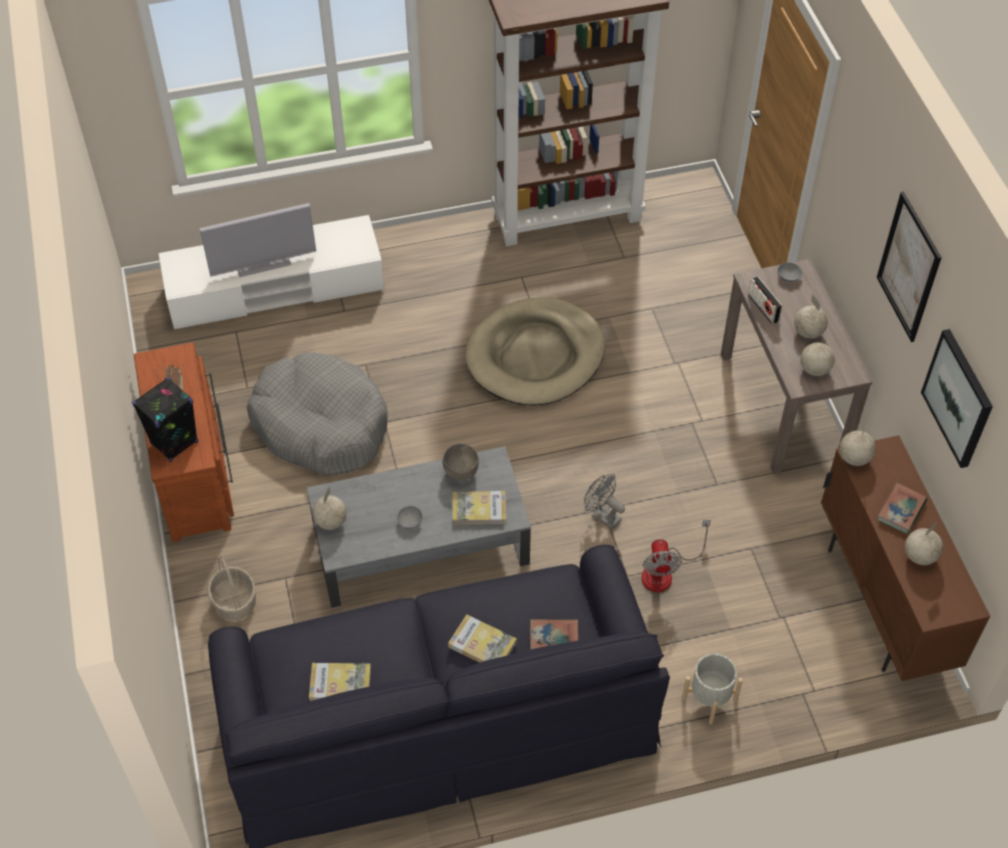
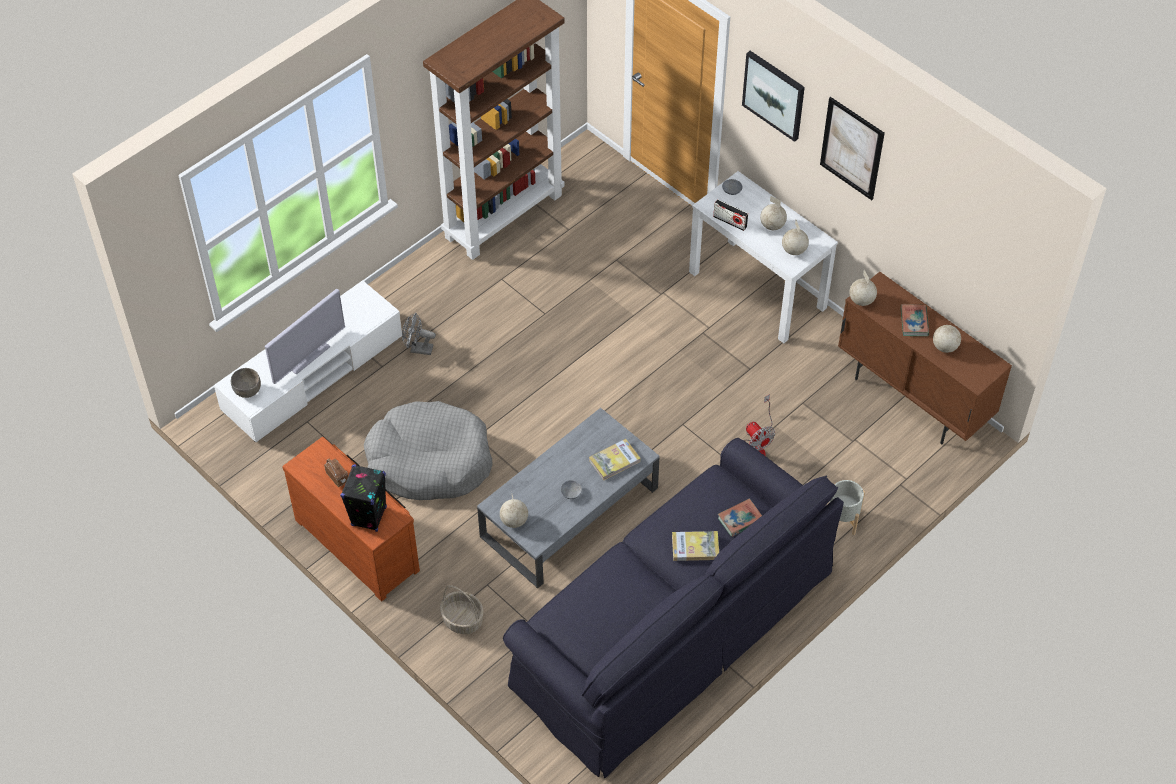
camera: 30 degrees left, 0 degrees up
(340, 684) = (618, 622): book -> none
(461, 472) = (582, 441): grey bowl -> grey bowl (248, 391)
(535, 356) = (555, 334): beige dog bed -> none
(602, 516) = (685, 429): grey fan -> grey fan (418, 349)
(783, 405) = (758, 290): brown console table -> white console table
(958, 398) = (931, 224): picture -> picture (774, 95)

